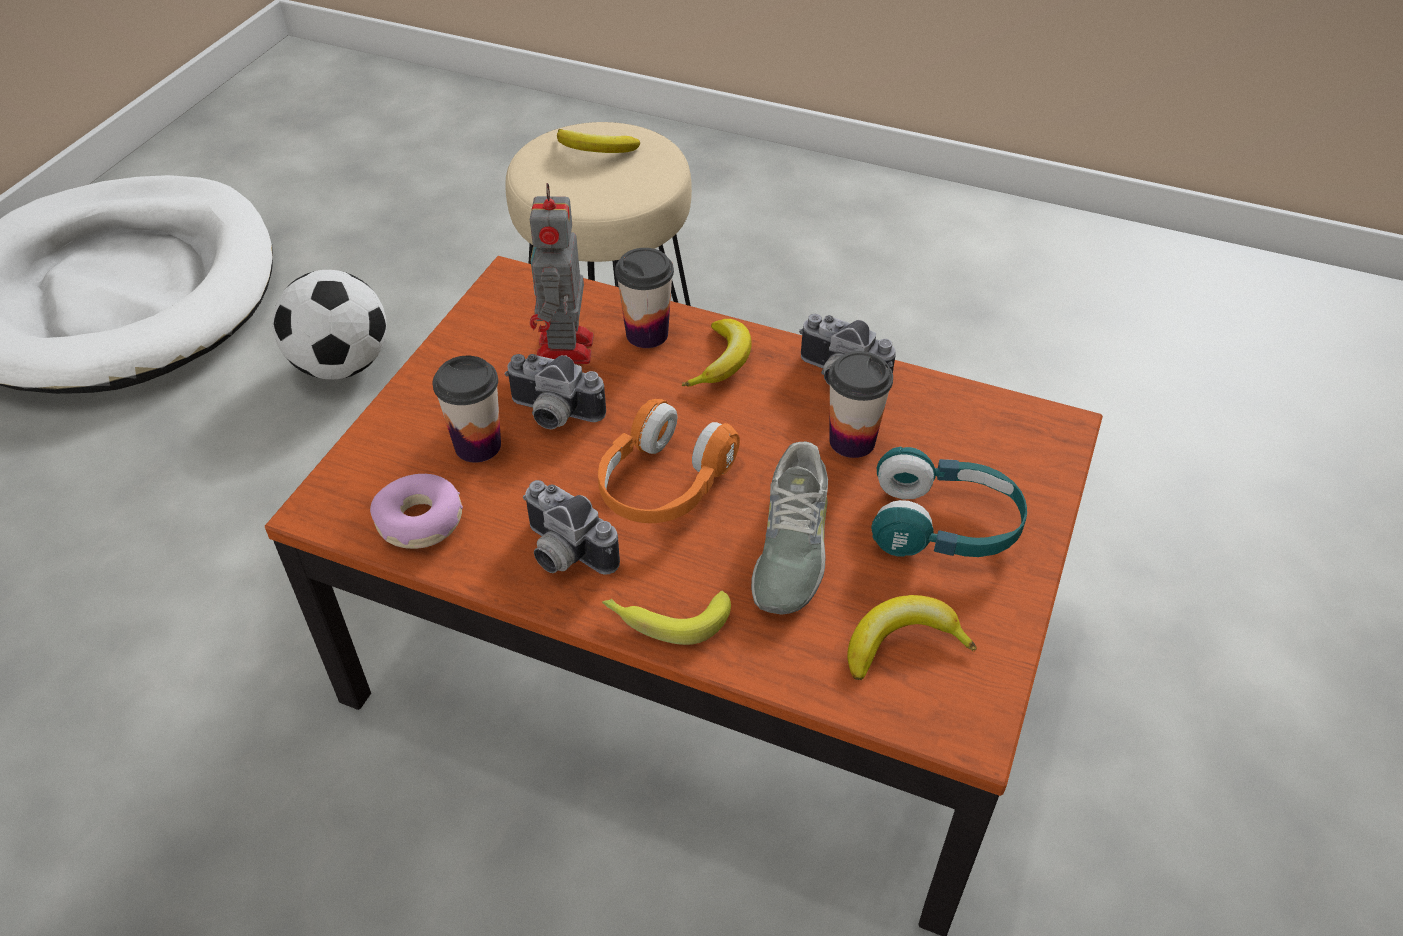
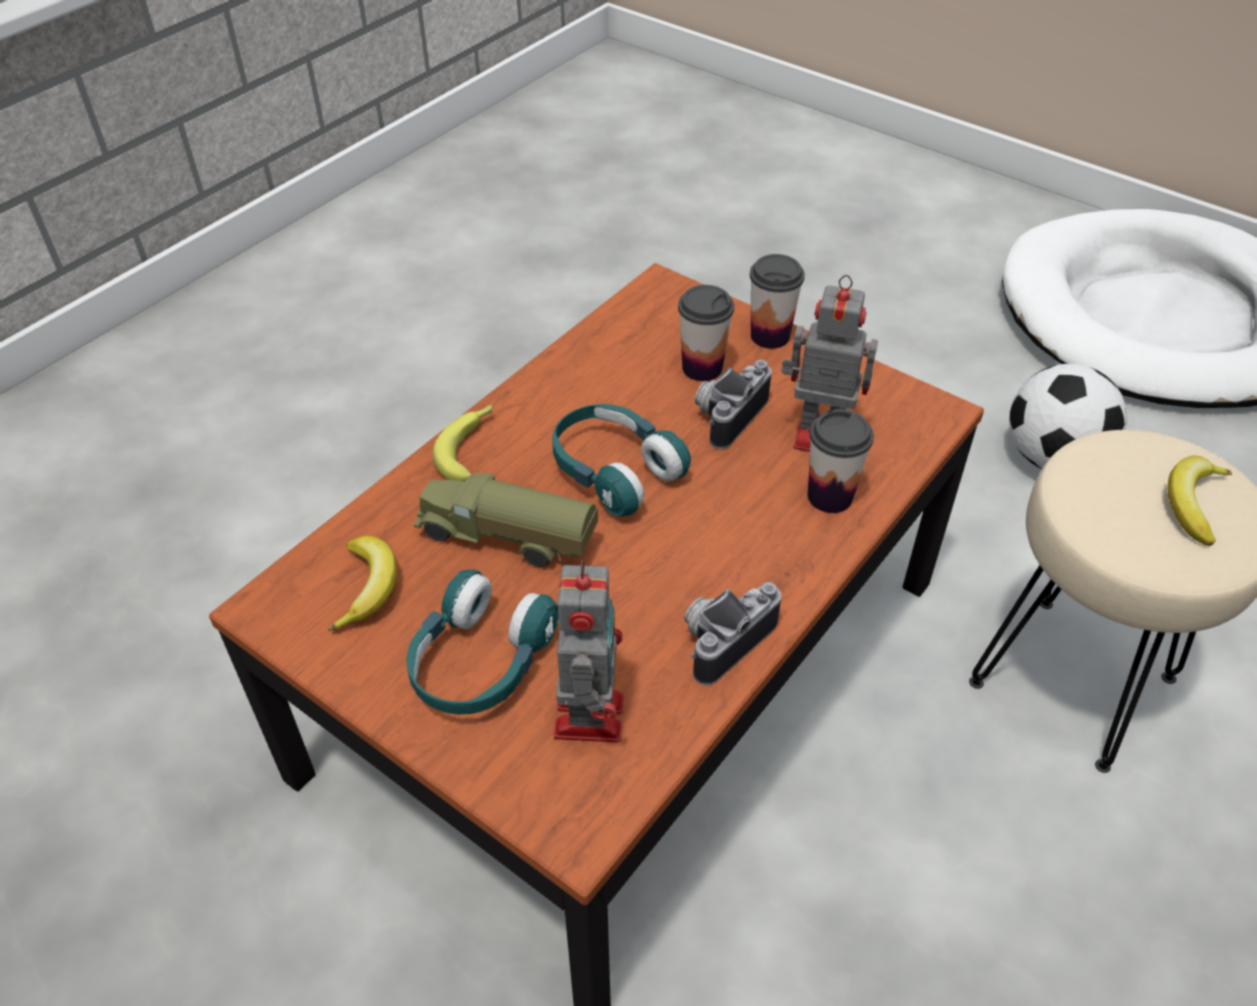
camera: 105 degrees right, 0 degrees up
(420, 521) = (627, 331): donut -> none
(562, 554) = (561, 401): camera -> none
(663, 484) = (614, 471): orange headphones -> turquoise headphones
(722, 361) = (773, 546): banana -> none
(790, 546) = (507, 540): grey shoe -> toy truck
(852, 441) = (621, 622): cup -> cup (770, 336)
(954, 442) = (589, 712): none -> toy robot

